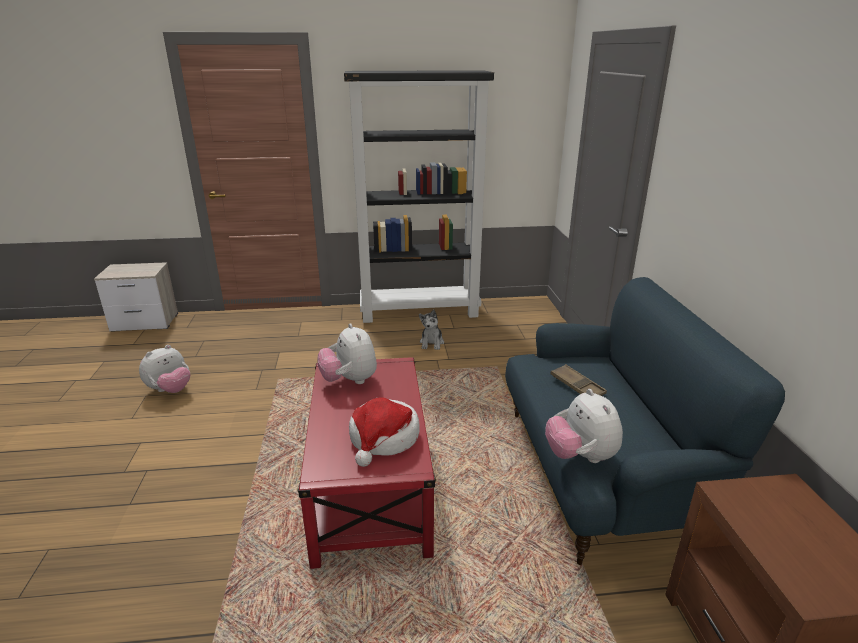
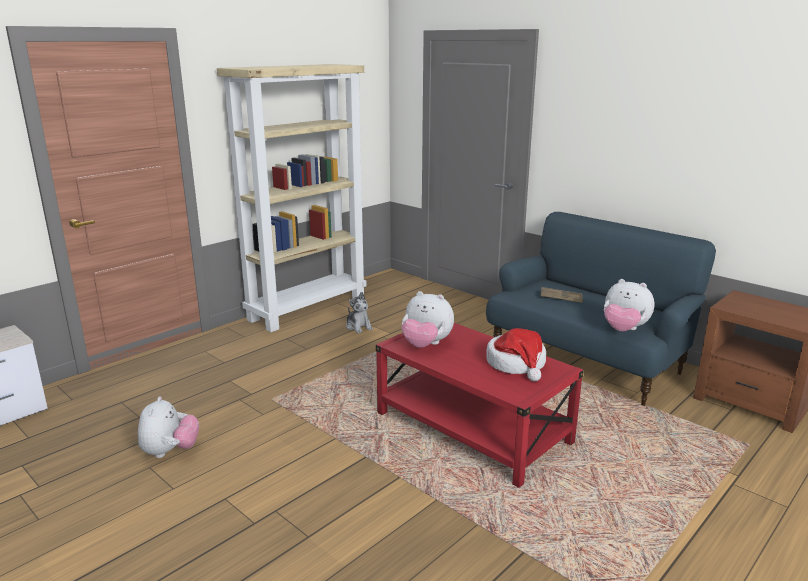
camera: 40 degrees left, 5 degrees down
(420, 311) = (308, 308): black bookcase -> beige bookcase

